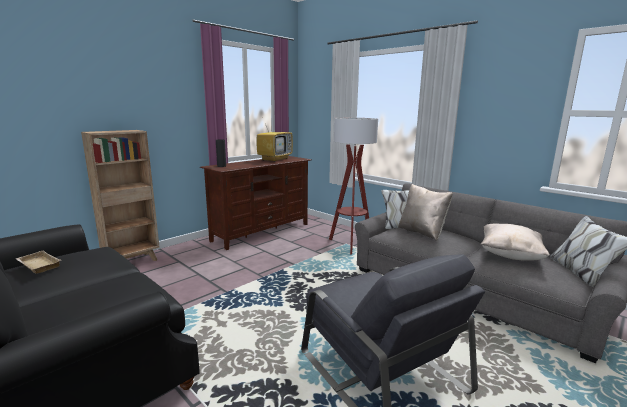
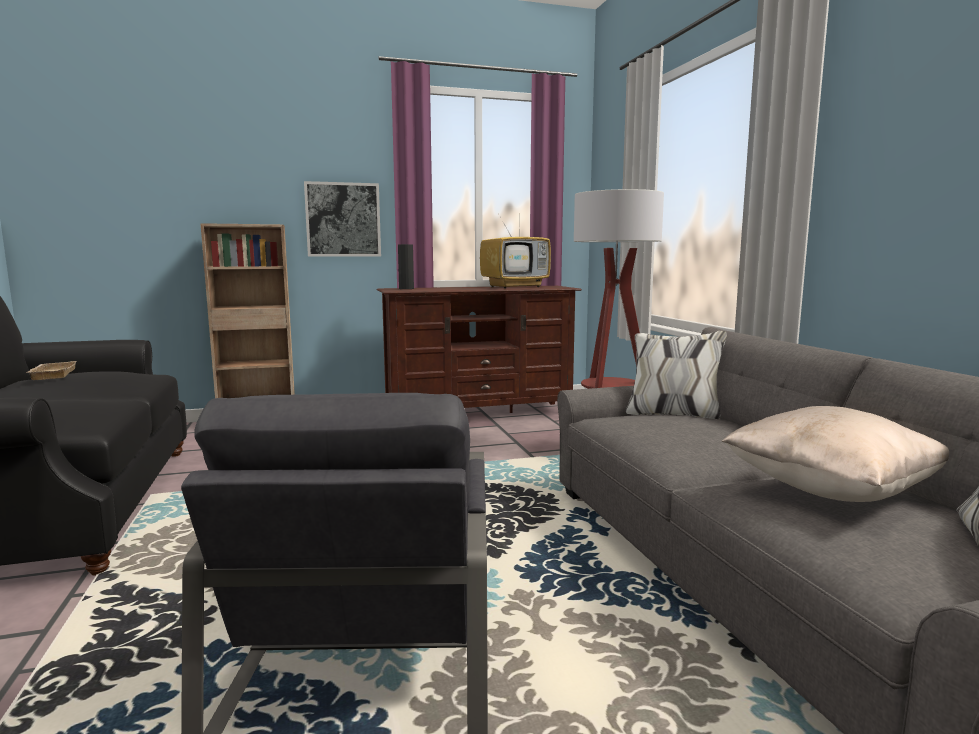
camera: 30 degrees right, 5 degrees down
(172, 123) = (343, 220): none -> picture
(422, 232) = (681, 424): beige pillow -> none

